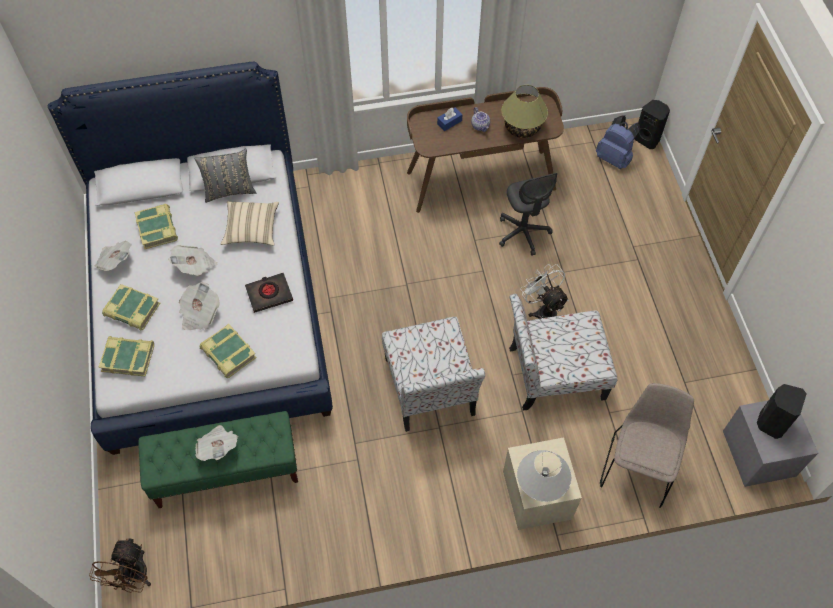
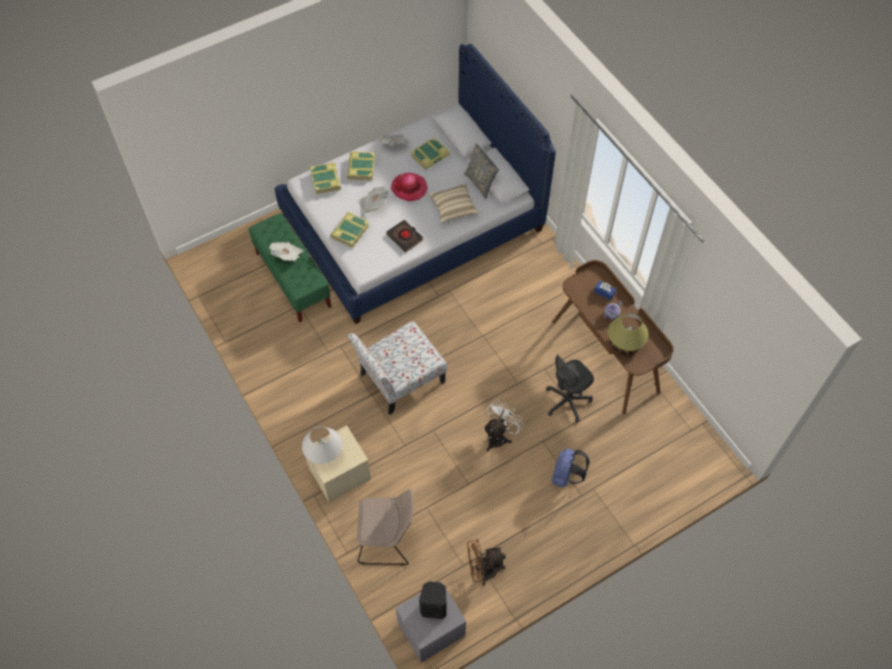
camera: 70 degrees right, 0 degrees up
(133, 578) = (208, 259): brown fan -> brown fan (483, 571)
(195, 266) = (409, 188): newspaper -> hat
(553, 373) = (445, 459): chair -> none
(614, 158) = (681, 451): blue backpack -> blue backpack (566, 476)
(647, 139) = (717, 473): black speaker -> none

